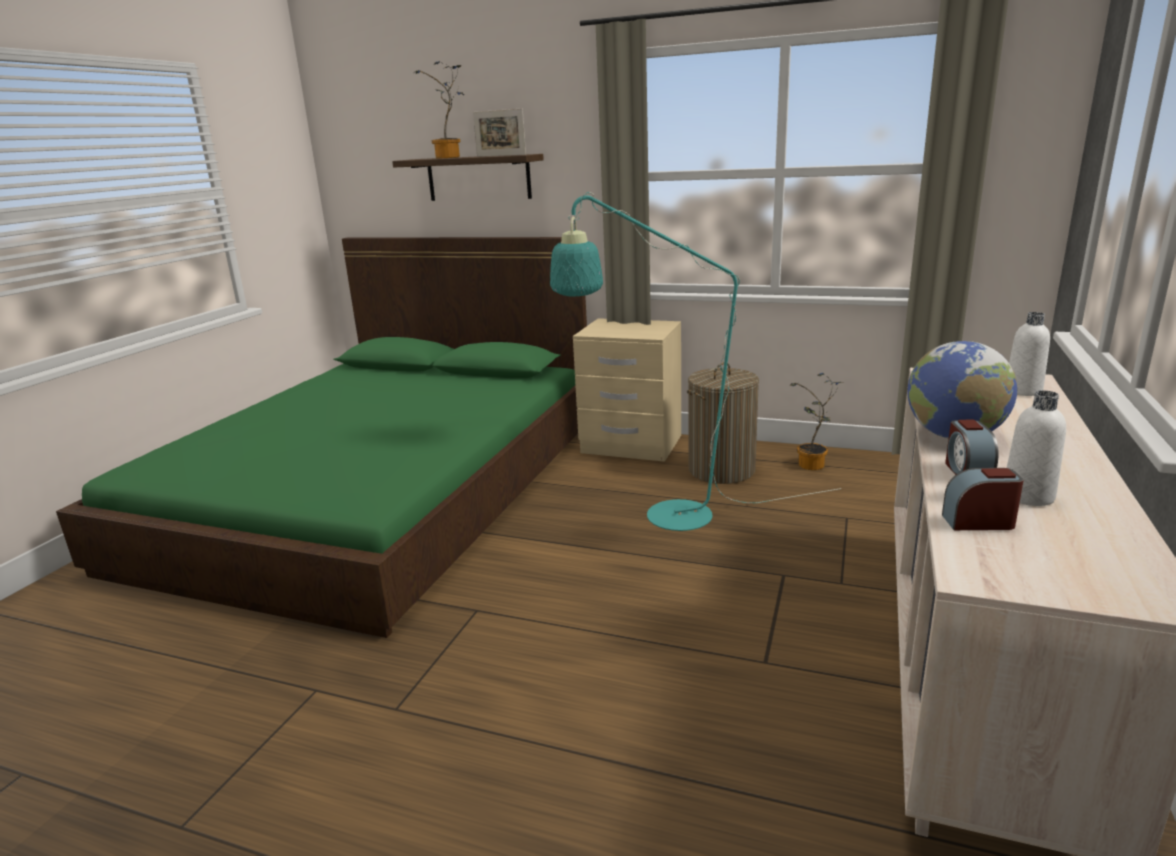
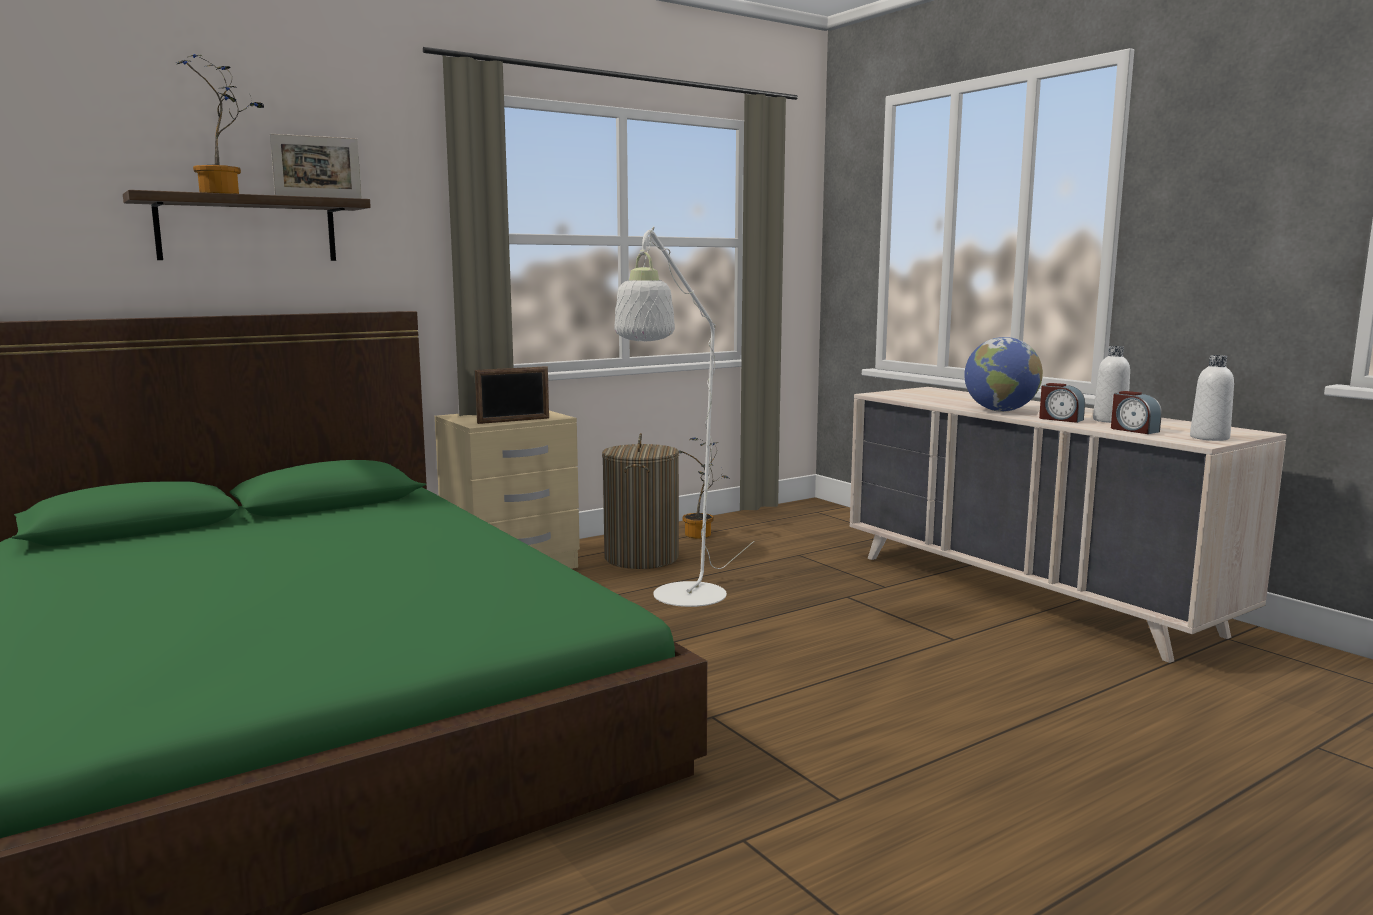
camera: 55 degrees left, 10 degrees down
(616, 334) = (513, 421): none -> picture frame
(662, 518) = (682, 600): turquoise floor lamp -> white floor lamp
(978, 522) = (1133, 430): alarm clock -> alarm clock turned 75 degrees counterclockwise
(1023, 391) = (947, 393): white bottle -> white bottle (1209, 438)

